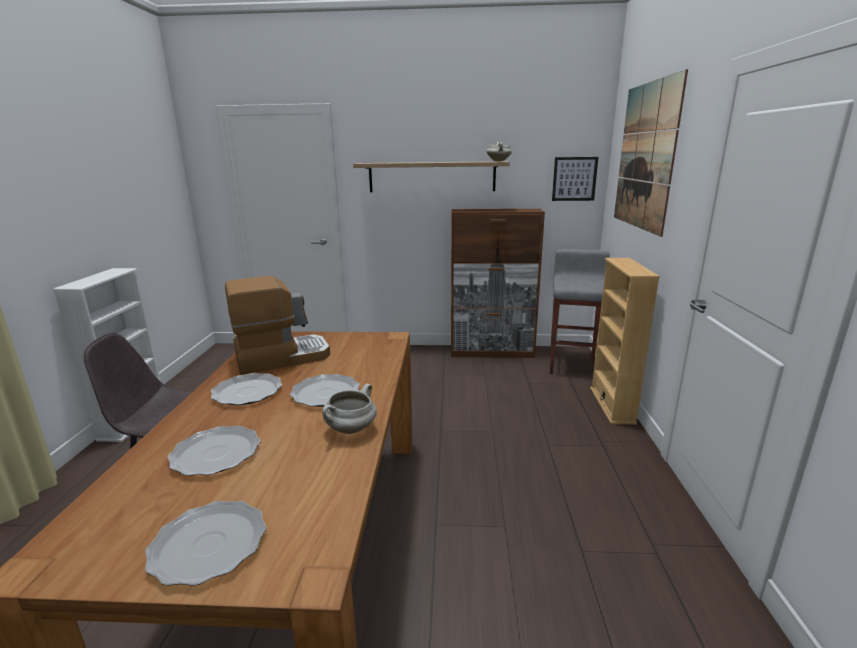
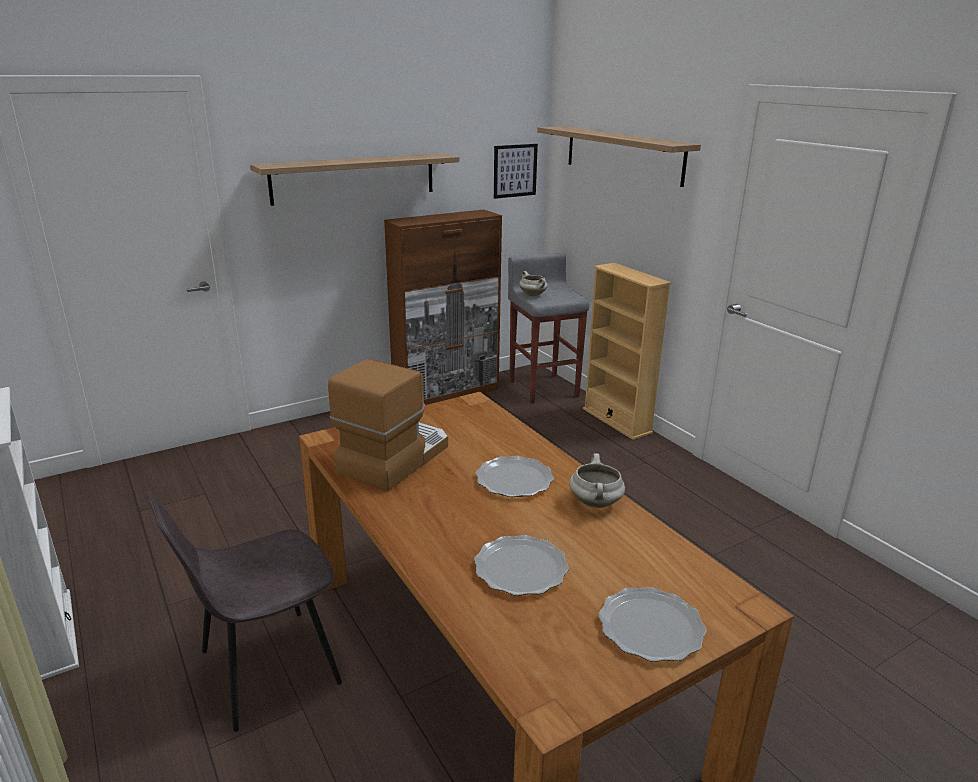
camera: 35 degrees left, 5 degrees up
(248, 392) = (433, 505): plate -> none
(499, 161) = (442, 155): white cooking pot -> white cooking pot (533, 295)
(646, 156) = (623, 154): picture -> shelf

